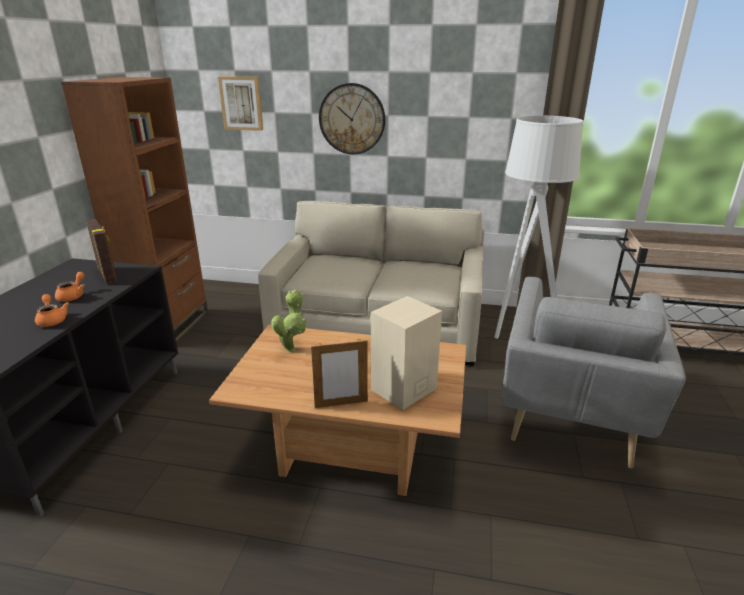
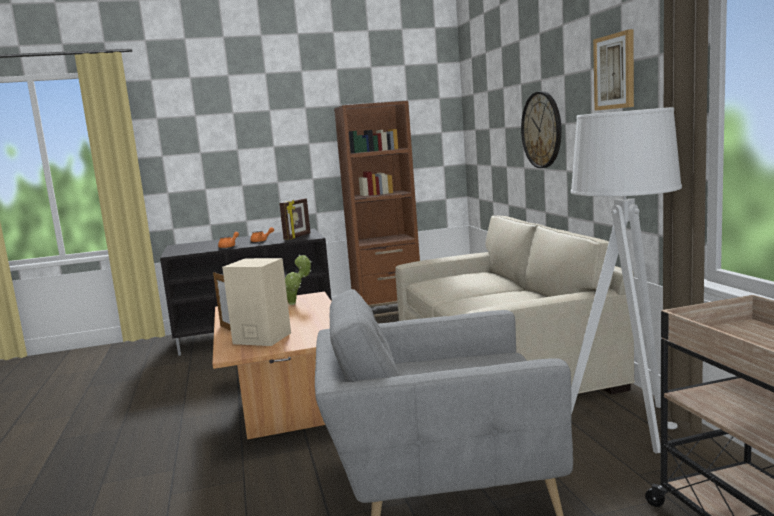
camera: 65 degrees right, 15 degrees down
(241, 103) = (488, 120): picture -> picture (615, 71)

